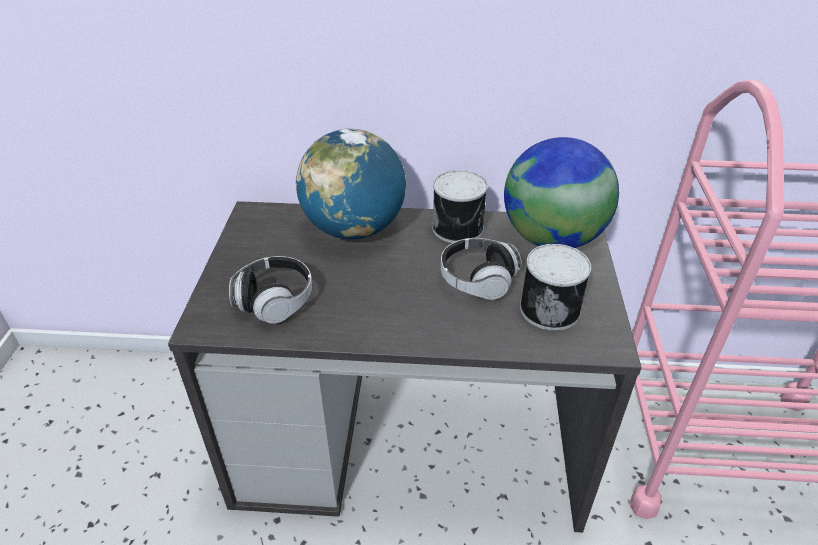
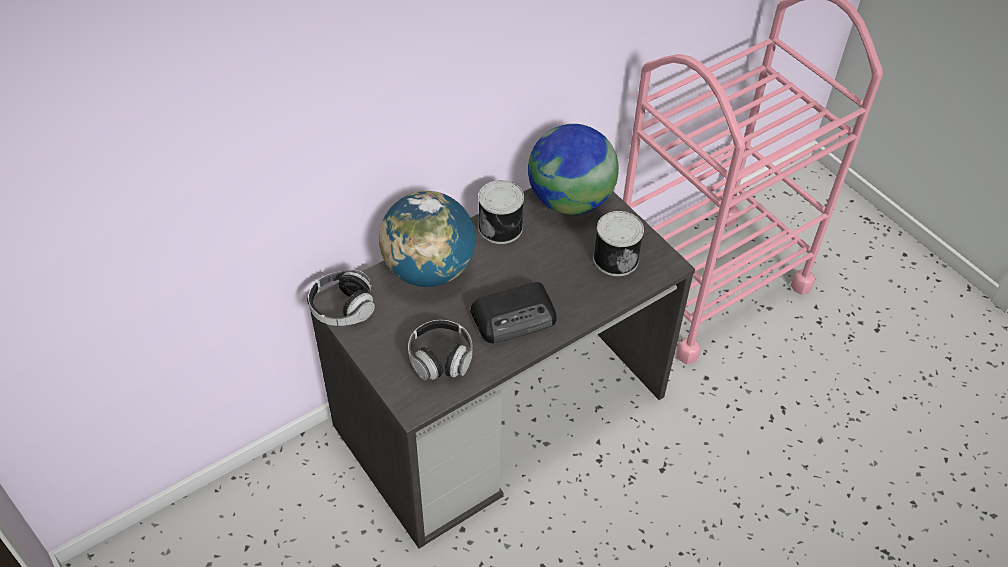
camera: 40 degrees left, 10 degrees up
(385, 304) = (515, 317): none -> radio
(477, 280) = (554, 263): headphones -> headphones (342, 308)

